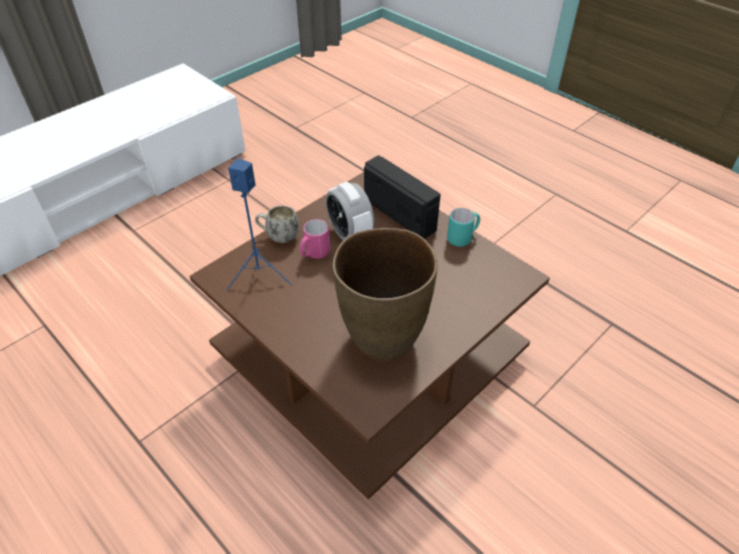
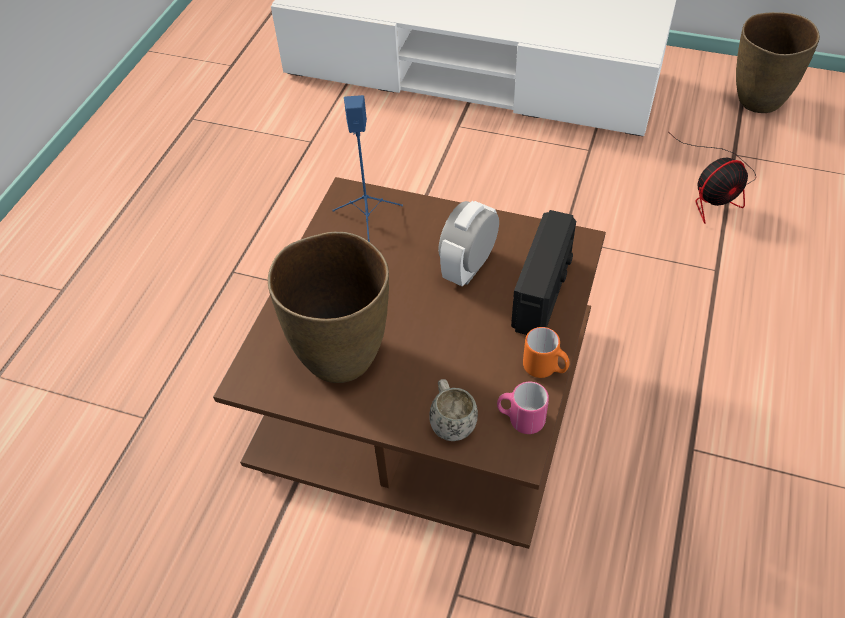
camera: 65 degrees right, 5 degrees up
(264, 99) = (758, 101): none -> brown vase
(278, 236) = (429, 210): white mug -> white mug (450, 421)
(314, 254) = (424, 249): pink mug -> pink mug (520, 419)
(315, 147) = (716, 190): none -> fan
(463, 238) = (545, 368): turquoise mug -> orange mug

